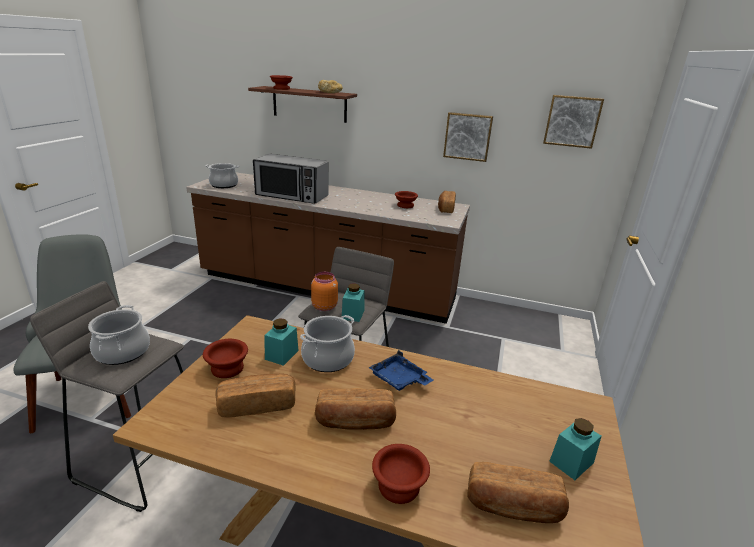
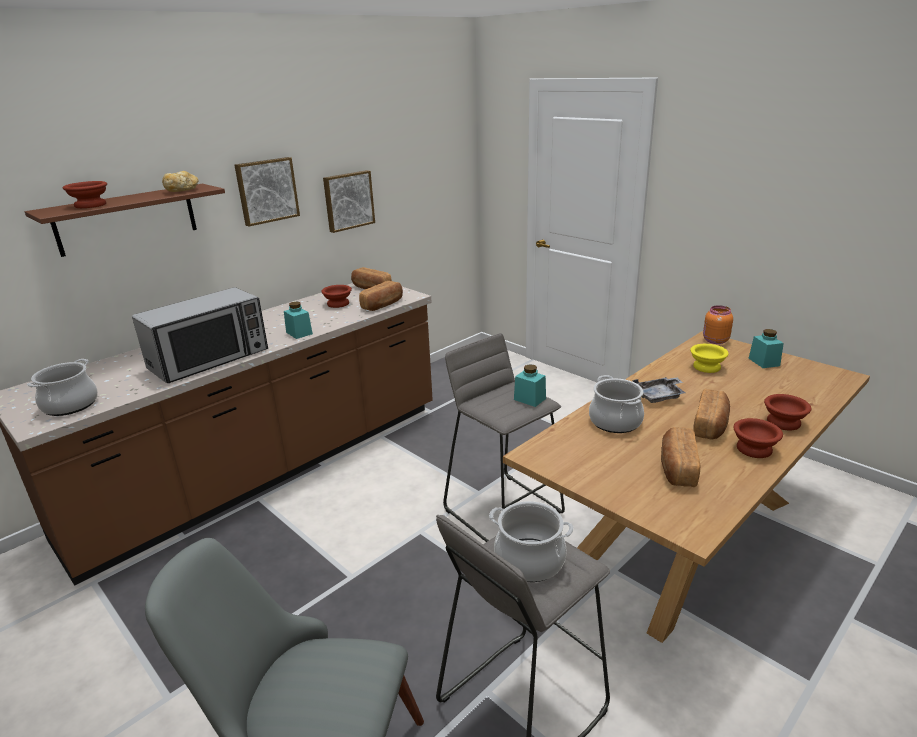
camera: 60 degrees left, 0 degrees up
(228, 369) = (612, 478): brown bowl -> brown bowl (755, 449)
(281, 355) = (598, 444): turquoise jar -> turquoise jar (299, 333)
(324, 306) = (502, 411): orange jar -> orange jar (714, 341)
(399, 379) = (659, 396): blue tray -> grey tray
(501, 408) = (706, 367): none -> yellow bowl
(513, 507) = (802, 390): bread -> bread (383, 304)
(572, 121) = (430, 157): picture -> picture (266, 190)

